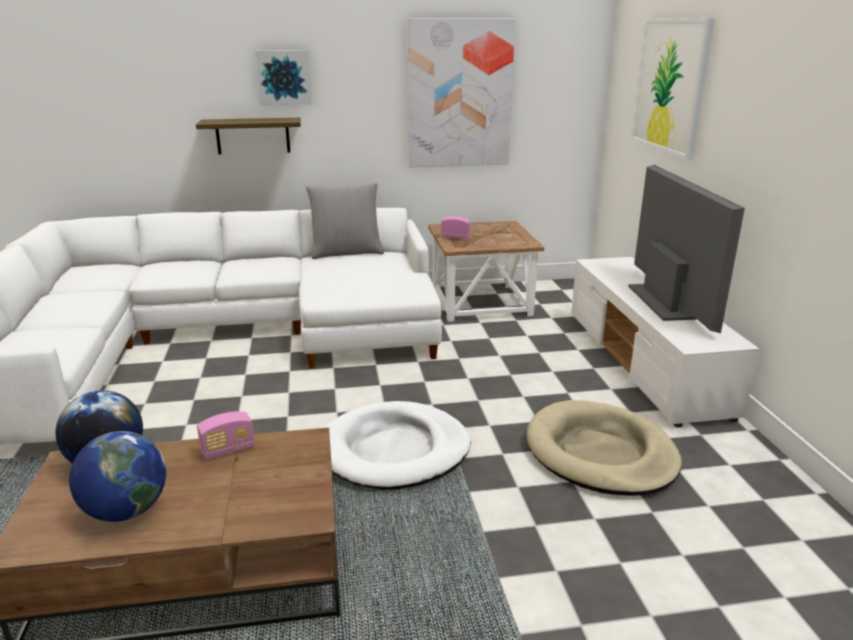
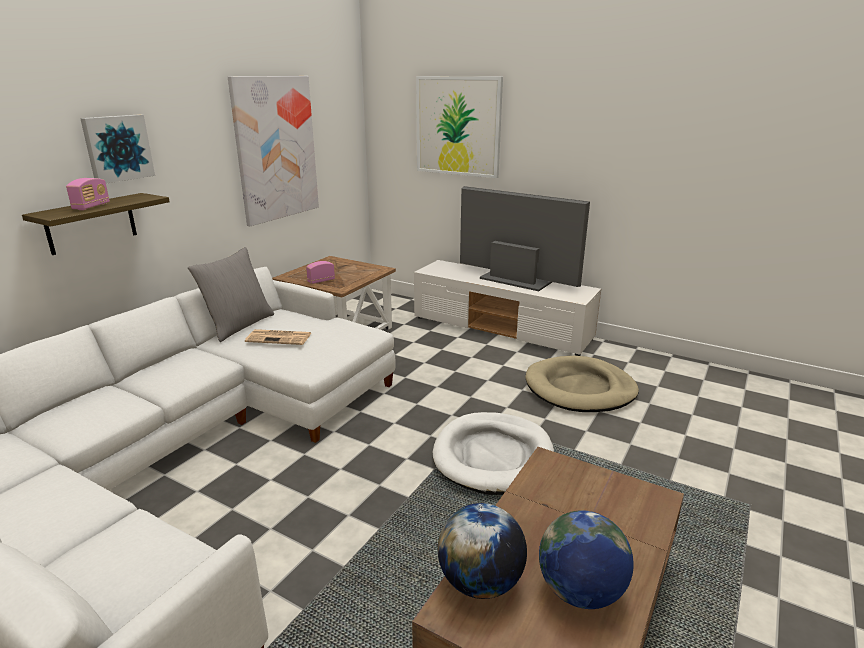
camera: 50 degrees left, 0 degrees up
(228, 450) = (527, 504): radio -> radio (91, 207)
(345, 269) = (280, 337): none -> newspaper

